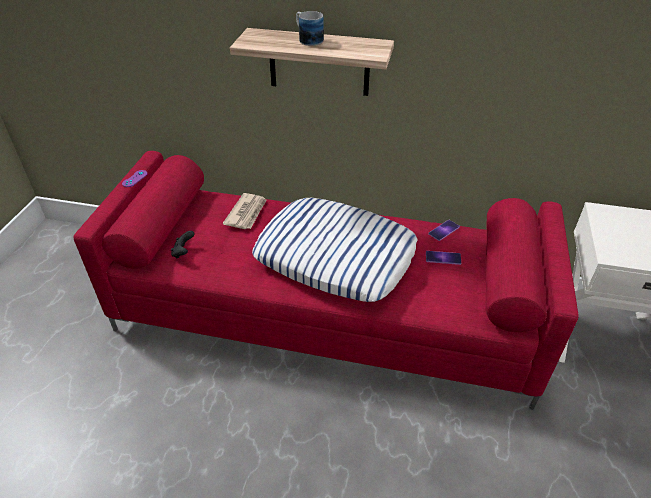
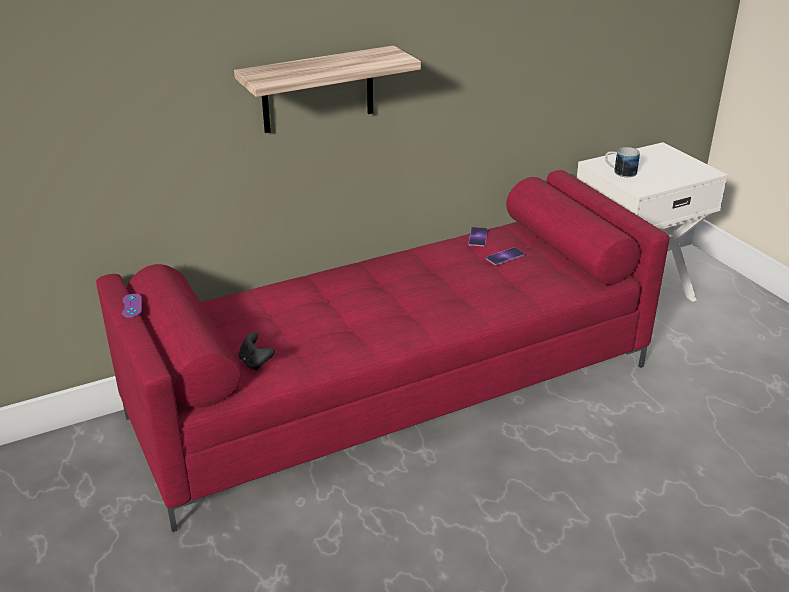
camera: 40 degrees left, 10 degrees down
(247, 213) = (272, 301): newspaper -> none
(307, 39) = (318, 63): mug -> mug (619, 172)
(336, 256) = (413, 296): pillow -> none

